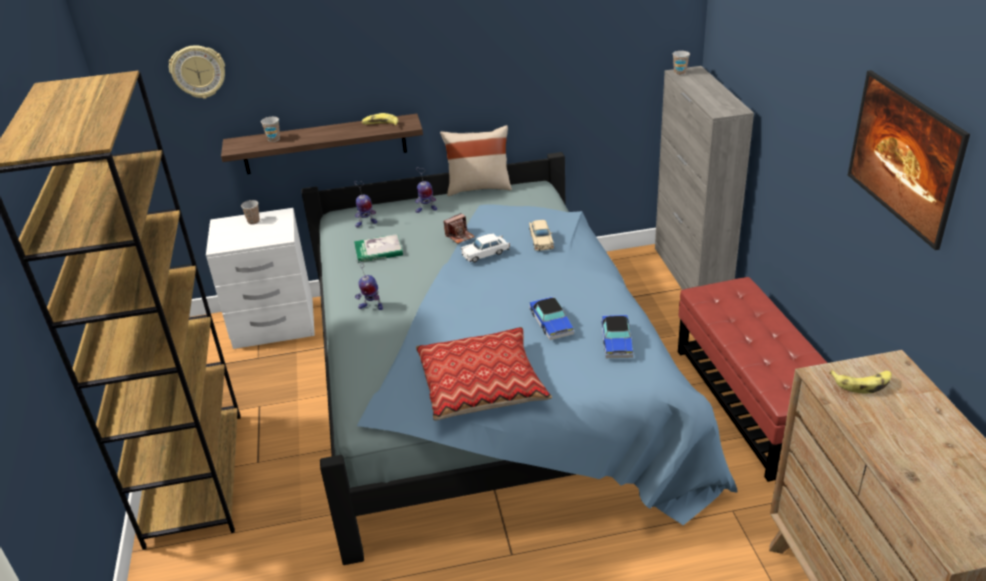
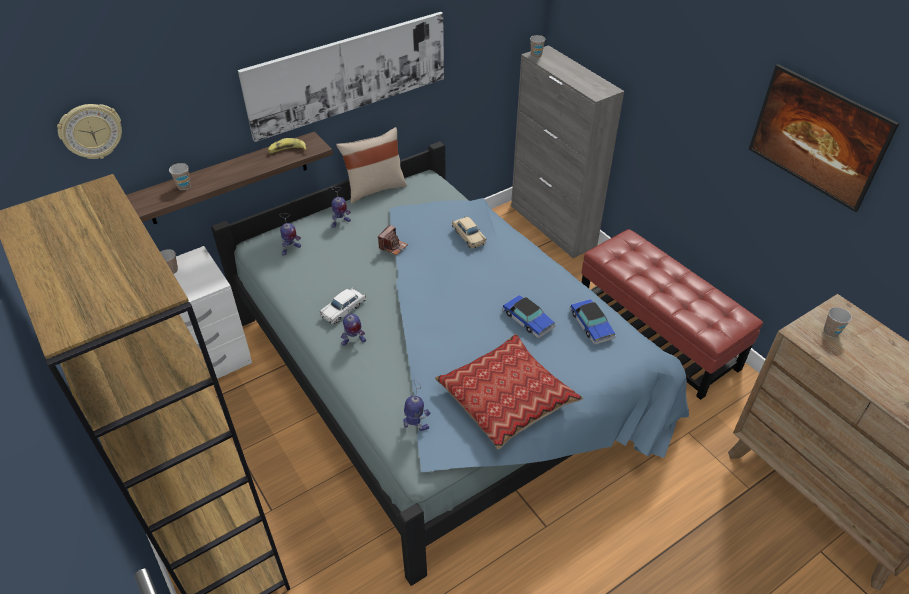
camera: 25 degrees left, 10 degrees up
(378, 251) = (322, 277): book -> none
(378, 386) = (416, 425): none -> toy robot
(457, 60) = (348, 73): none -> picture
(485, 253) = (427, 260): white toy car -> white toy car (343, 309)
(862, 383) = (831, 332): banana -> cup

